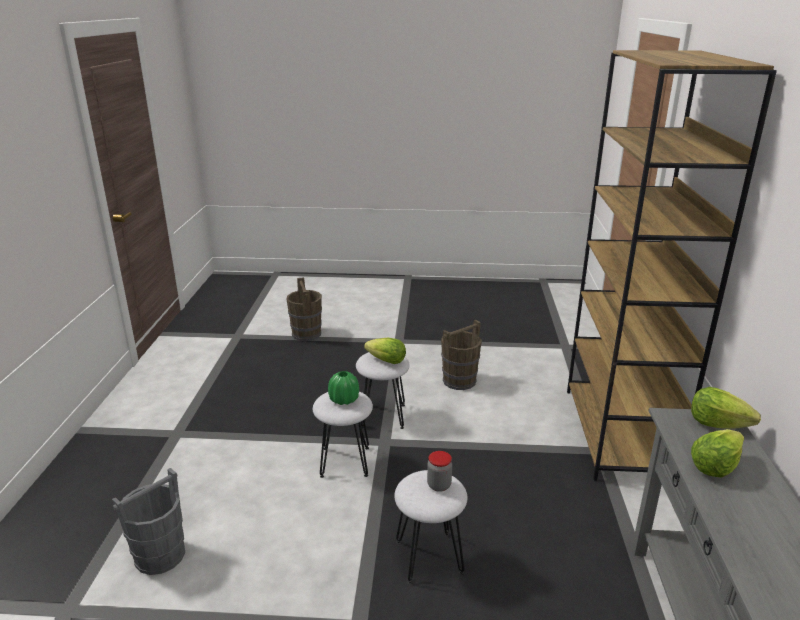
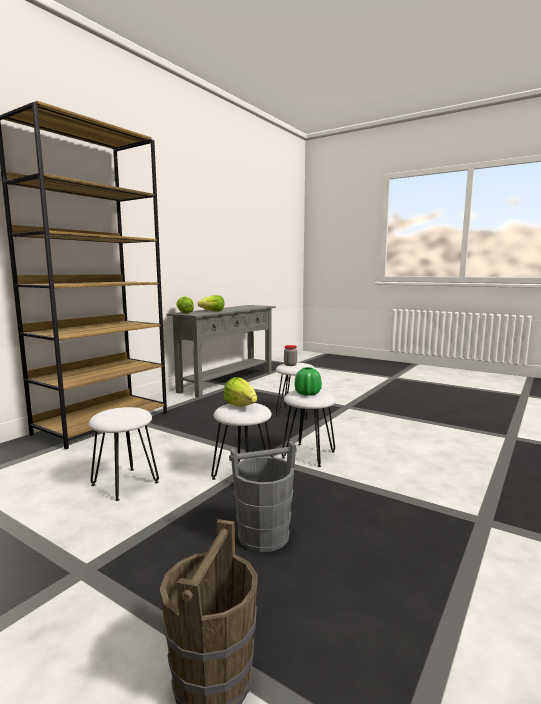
camera: 150 degrees left, 15 degrees down
(159, 555) = (460, 443): grey bucket -> grey bucket (264, 536)
(459, 381) = (125, 484): brown bucket -> white stool

